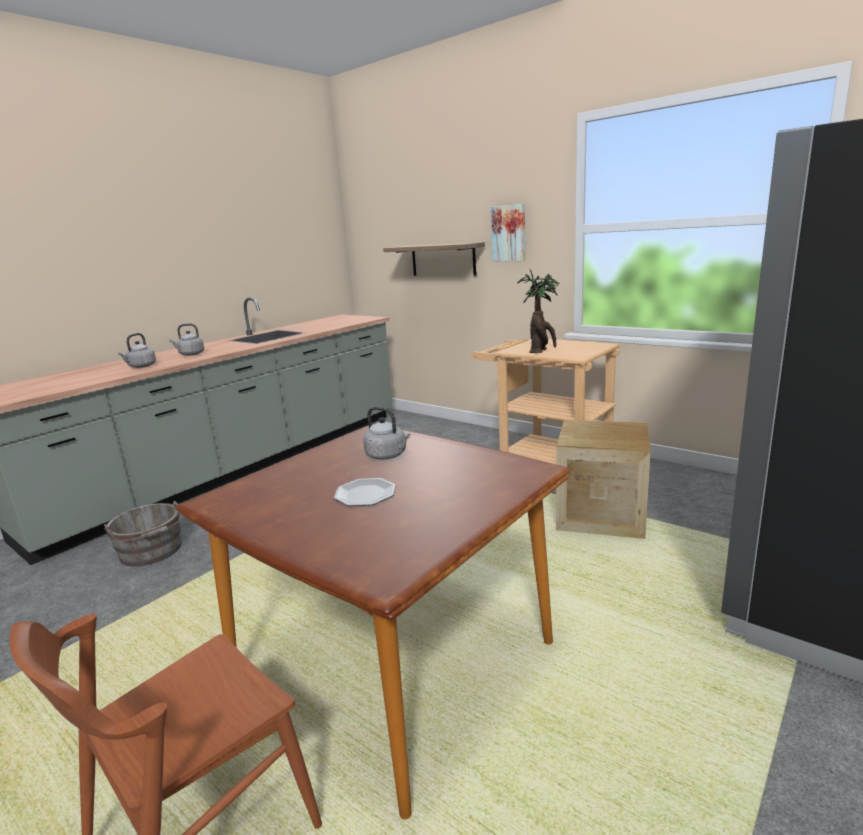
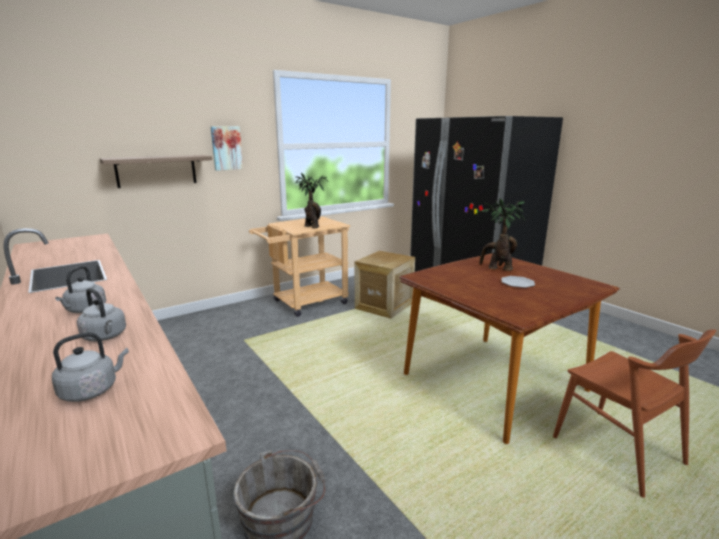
camera: 75 degrees left, 0 degrees up
(388, 455) = (464, 276): grey kettle -> grey kettle (92, 390)
(447, 475) = (497, 268): none -> potted plant

